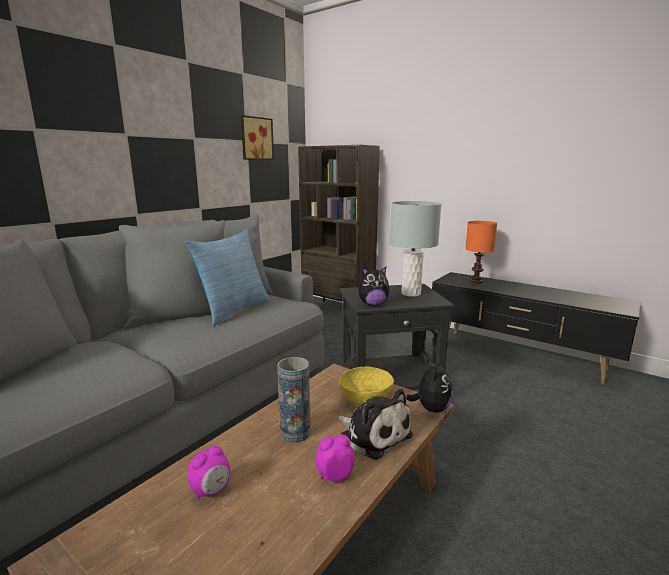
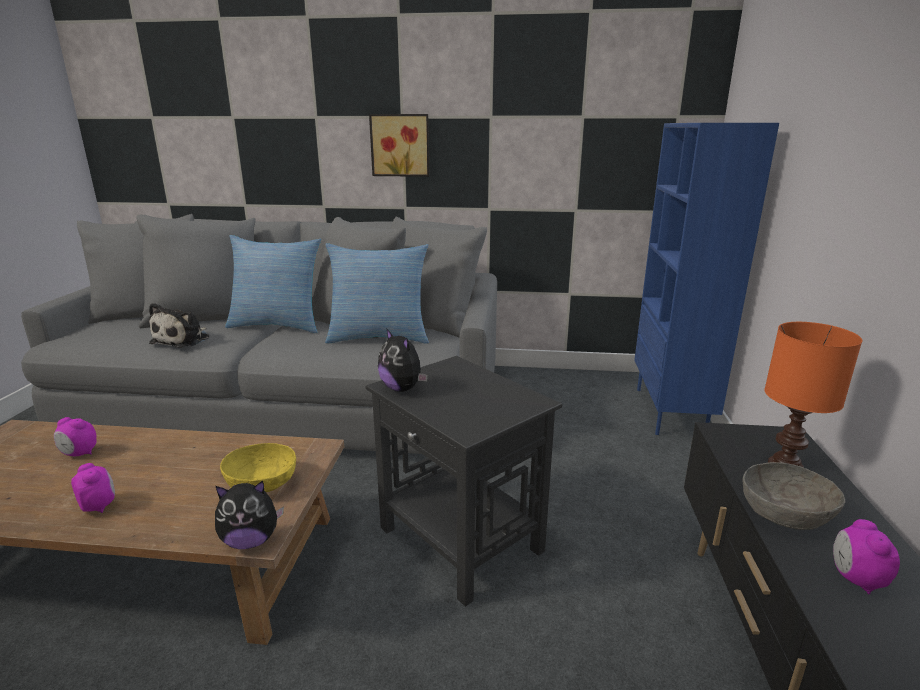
camera: 60 degrees right, 5 degrees up
(130, 336) = (278, 325): none -> pillow
(256, 138) = (600, 112): picture -> picture (400, 145)
(295, 432) = (173, 463): vase -> none
(338, 309) = (671, 412): brown bookcase -> blue bookcase
(373, 434) = (177, 510): plush toy -> plush toy (183, 340)
(411, 293) = (485, 403): grey table lamp -> none
(505, 289) = (785, 514): none -> grey bowl
(542, 293) = (855, 579): none -> alarm clock

